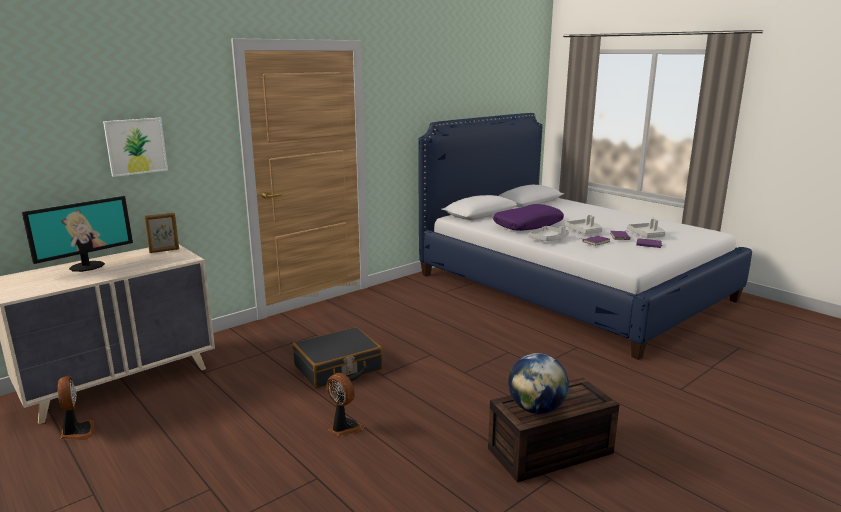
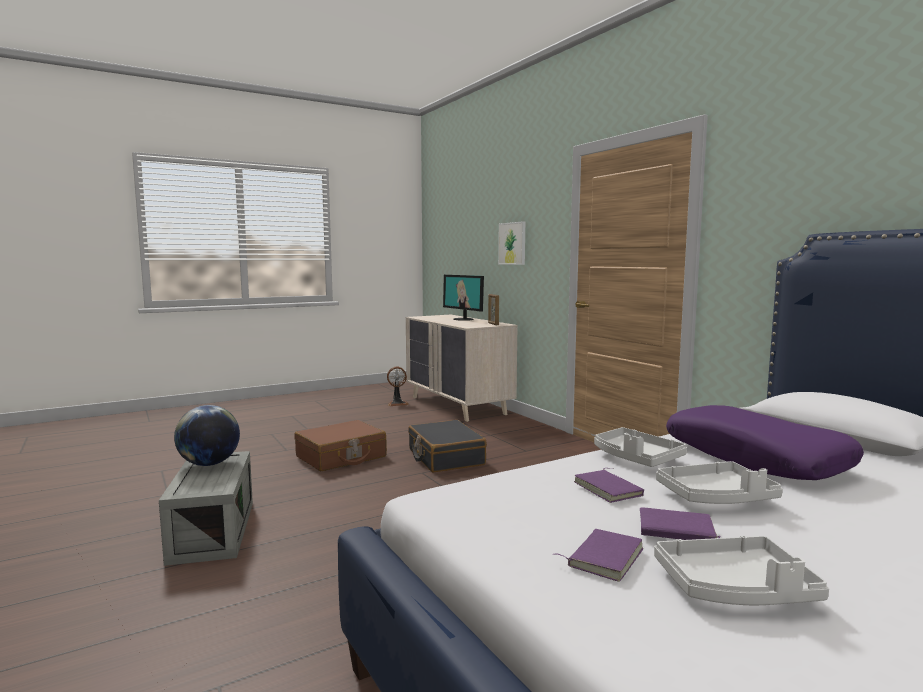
camera: 100 degrees right, 10 degrees down
(343, 427) = (341, 457): fan -> brown suitcase
(550, 452) = (211, 530): brown storage box -> grey storage box

